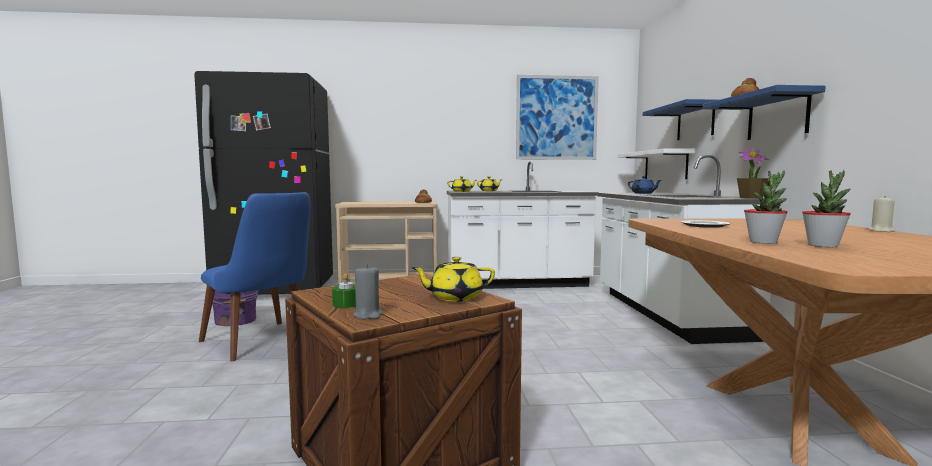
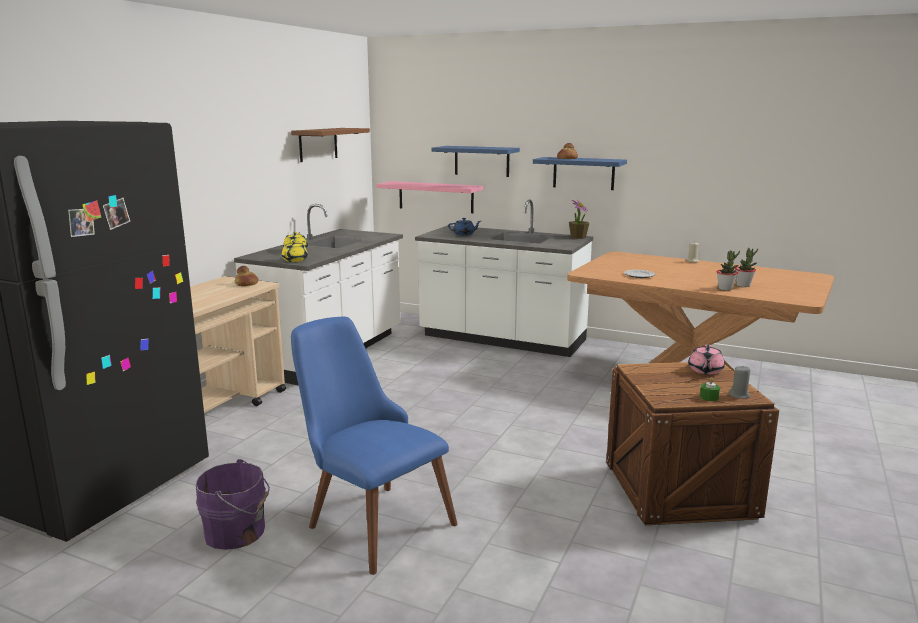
camera: 60 degrees left, 10 degrees up
(264, 343) = (369, 519): blue chair -> blue chair turned 120 degrees counterclockwise
(455, 297) = (705, 370): yellow teapot -> pink teapot
(556, 118) = (318, 144): picture -> brown shelf
(665, 165) = (435, 197): white shelf -> pink shelf

